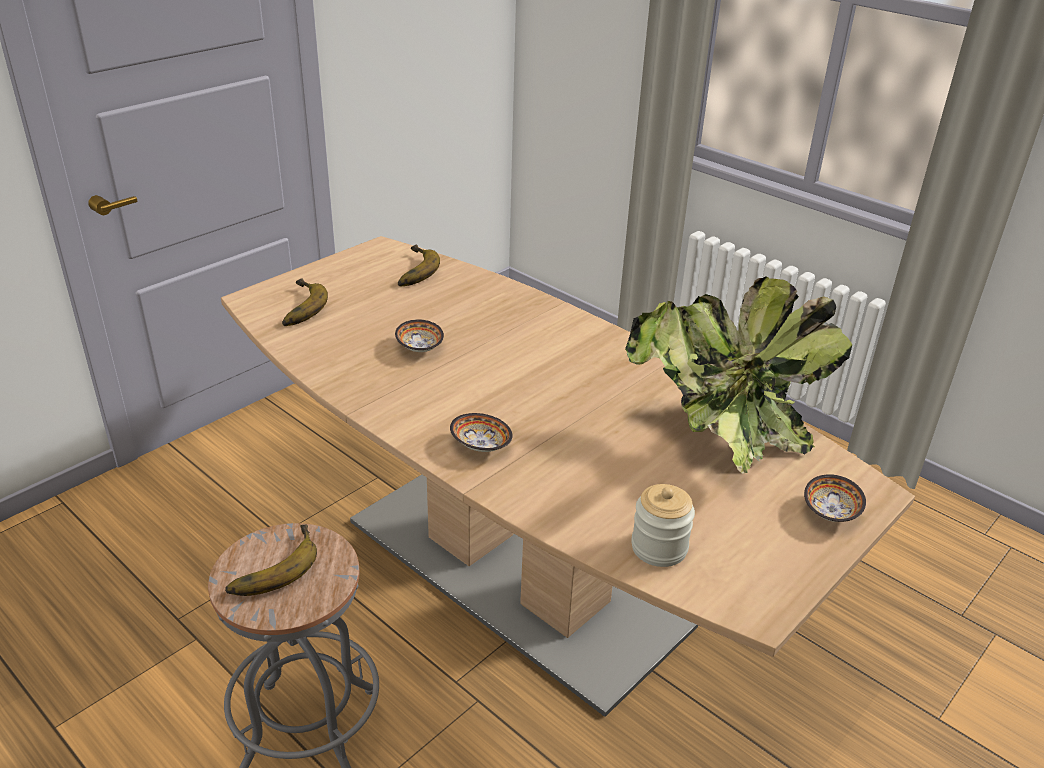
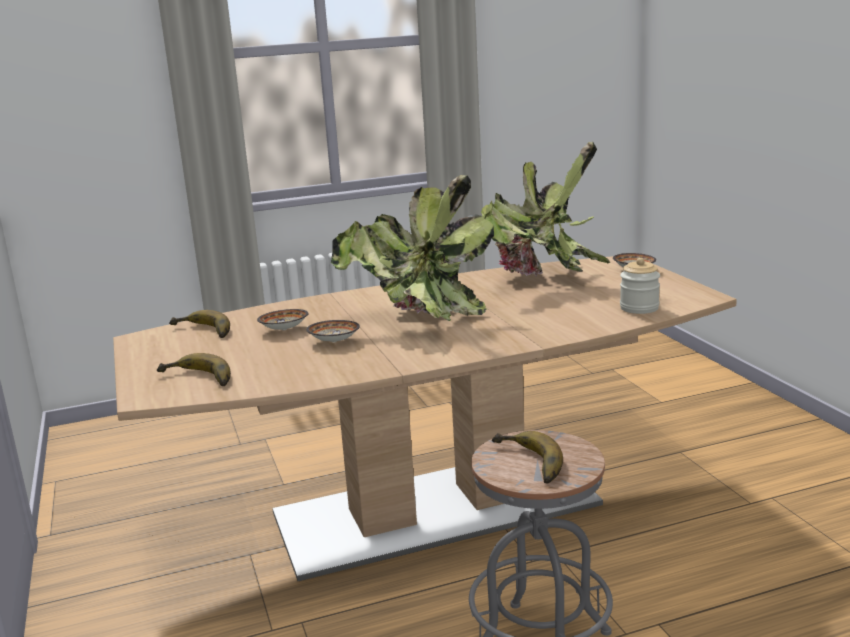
camera: 60 degrees left, 15 degrees down
(481, 447) = (493, 337): bowl -> bowl (285, 329)
(512, 379) = (417, 319): none -> potted plant

